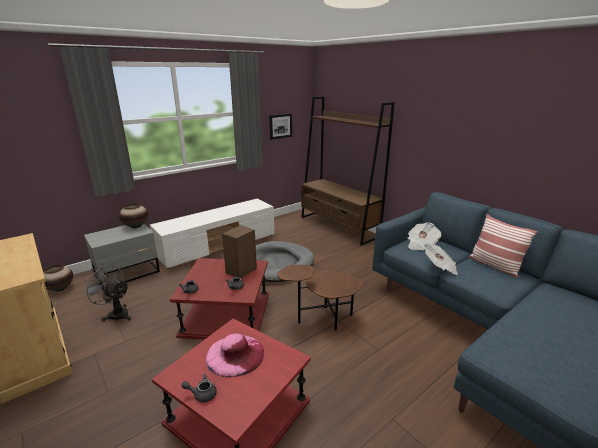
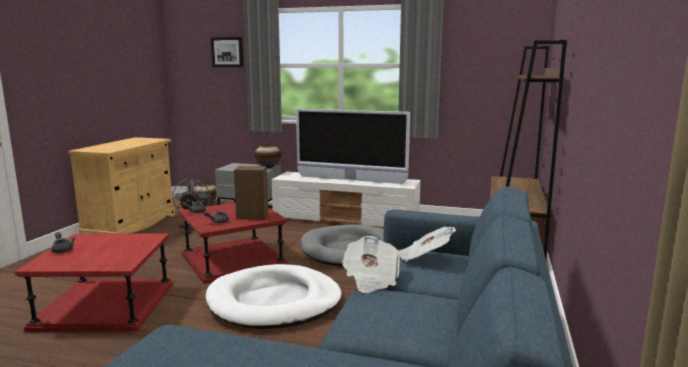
camera: 55 degrees right, 10 degrees down
(220, 214) = (350, 180): none -> television
(235, 354) = (116, 246): pink hat -> none
(280, 126) = (481, 88): picture -> picture (227, 52)
(322, 319) = (274, 302): brown side table -> white dog bed
(494, 265) = (443, 316): pillow -> none

